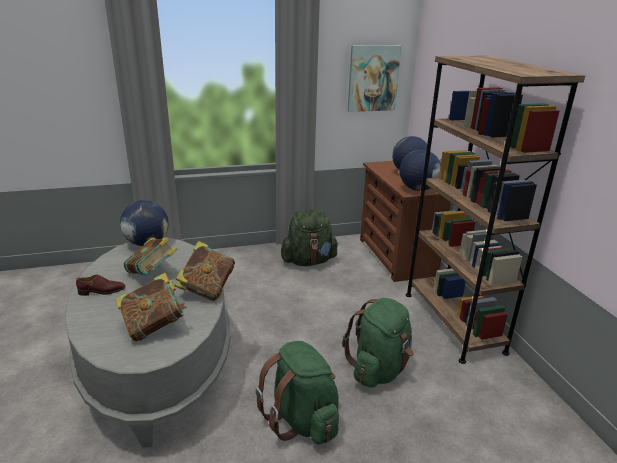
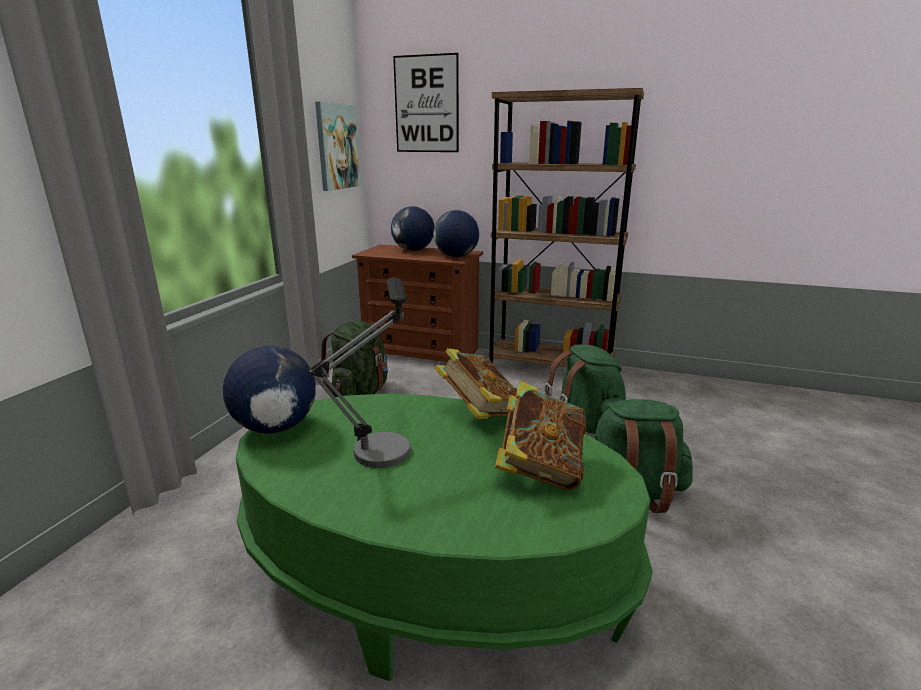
camera: 55 degrees left, 5 degrees down
(102, 291) = (383, 497): brown shoe -> none
(152, 274) = (385, 442): book -> table lamp
(158, 360) = (432, 576): grey coffee table -> green coffee table
(447, 51) = (426, 104): none -> picture

